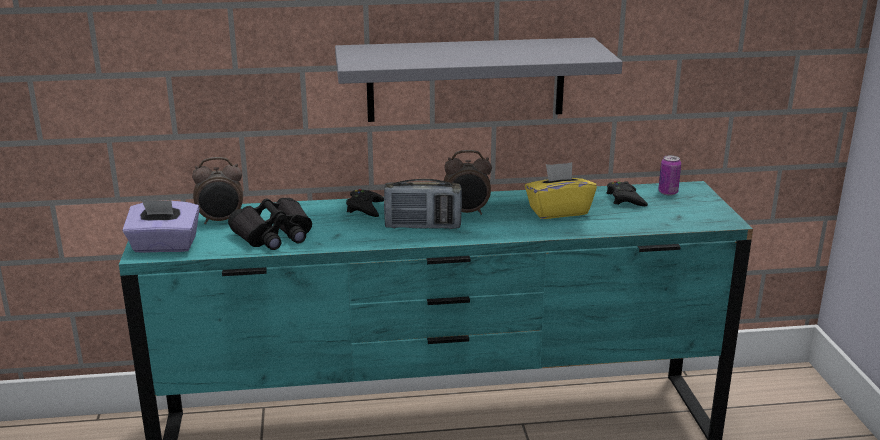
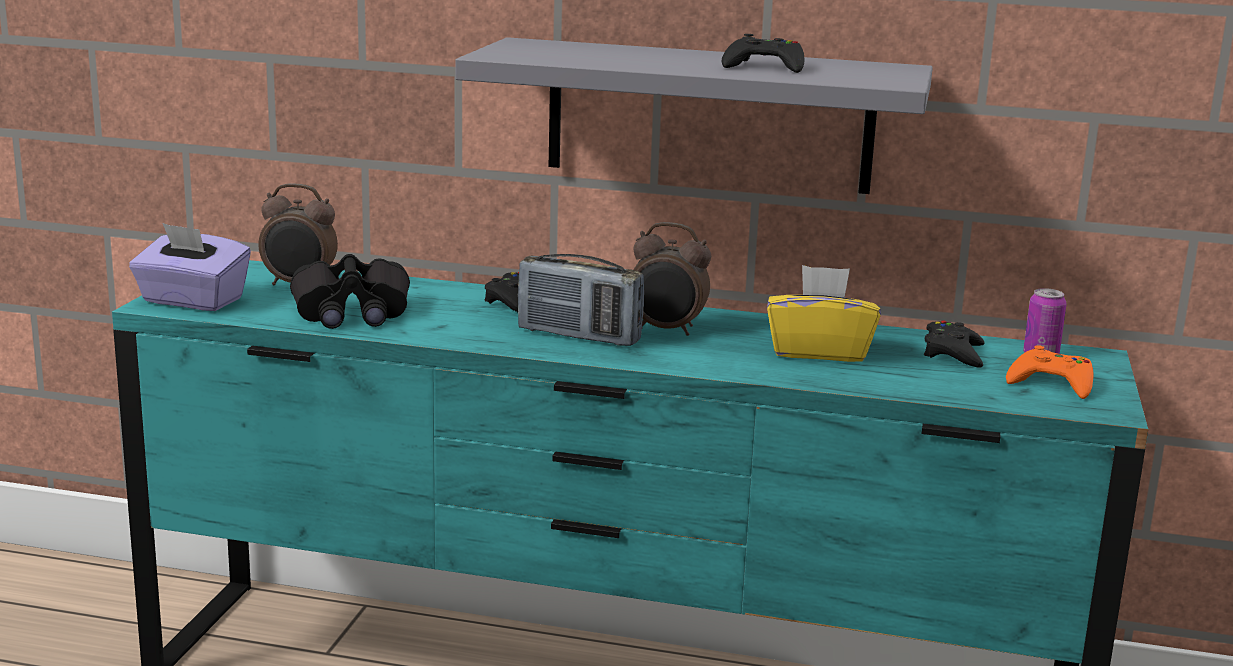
camera: 20 degrees right, 5 degrees down
(515, 52) = (764, 66): none -> black game controller
(687, 209) = (1052, 383): none -> orange game controller

